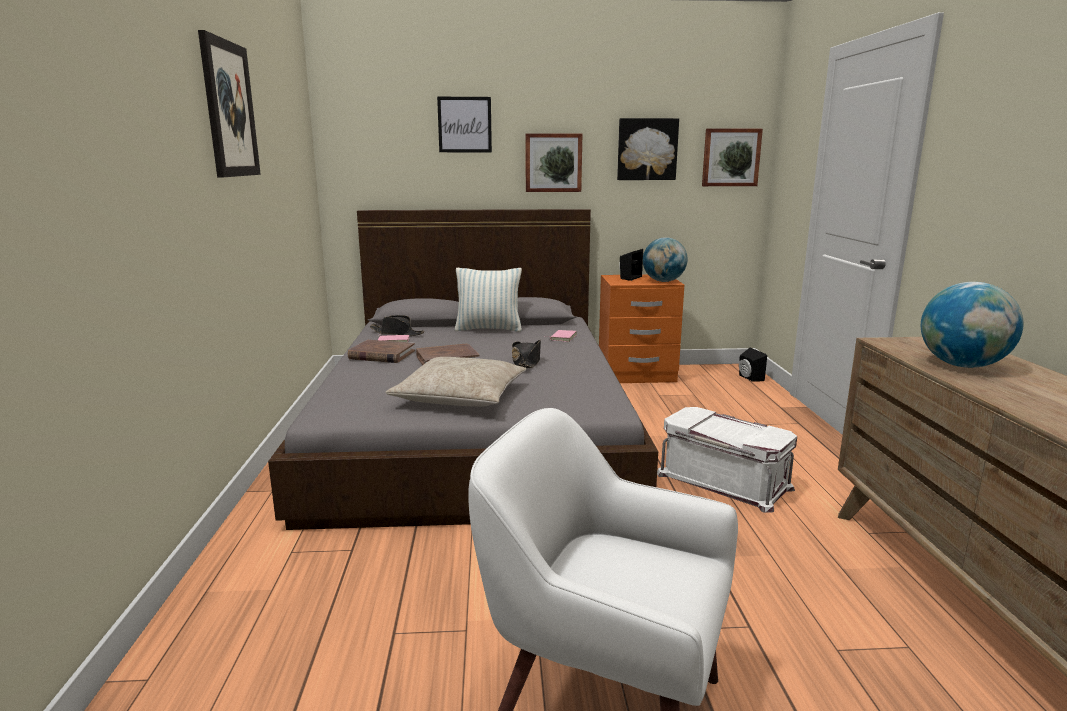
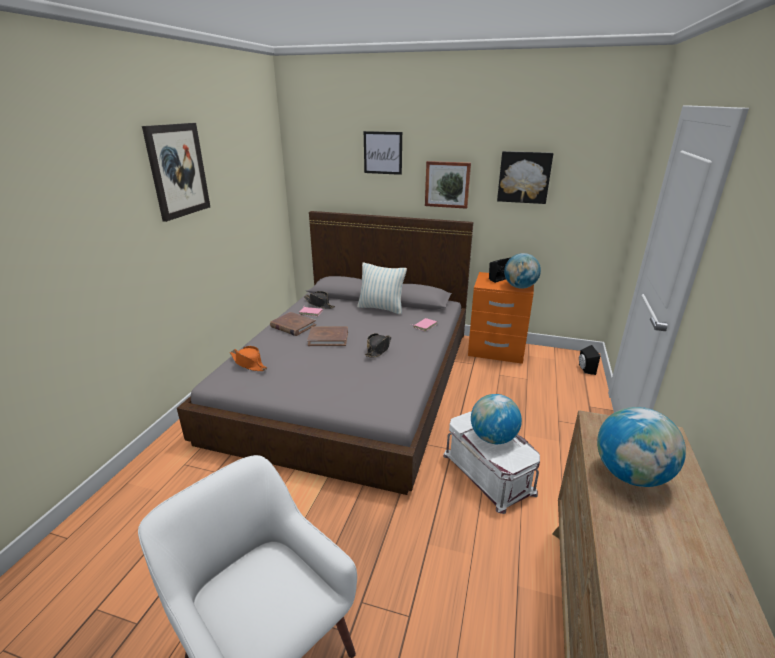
camera: 20 degrees right, 10 degrees up
(357, 392) = (249, 363): none -> orange hat
(460, 396) = (308, 378): beige pillow -> none
(728, 427) = (493, 438): none -> globe
(730, 157) = (598, 187): picture -> none

